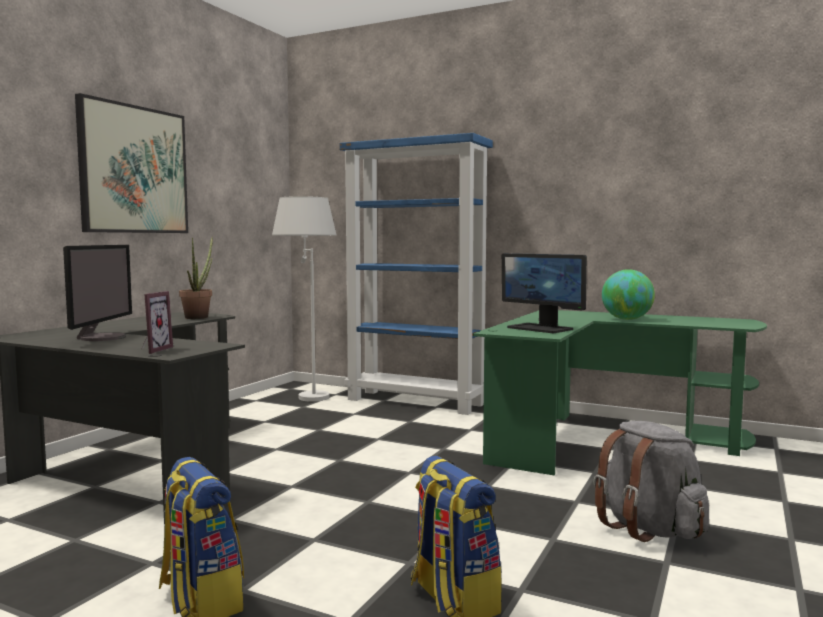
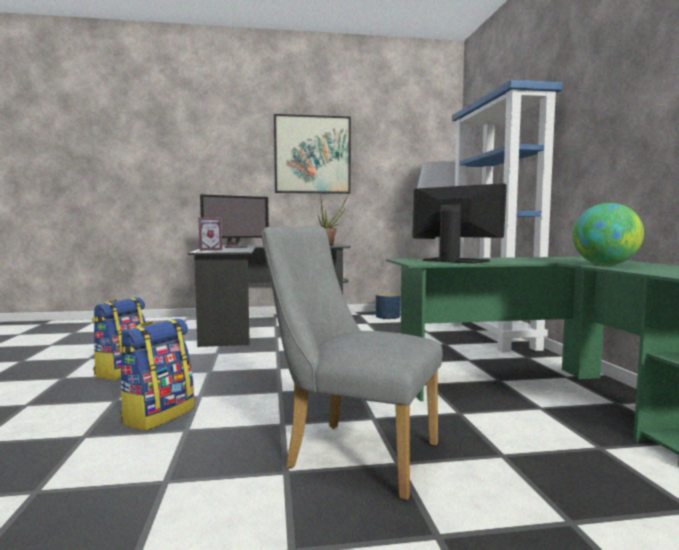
camera: 55 degrees right, 0 degrees up
(258, 407) = (388, 316): none -> blue planter
(541, 328) = (454, 261): monitor -> monitor turned 120 degrees clockwise
(648, 529) = (352, 454): grey backpack -> grey chair

